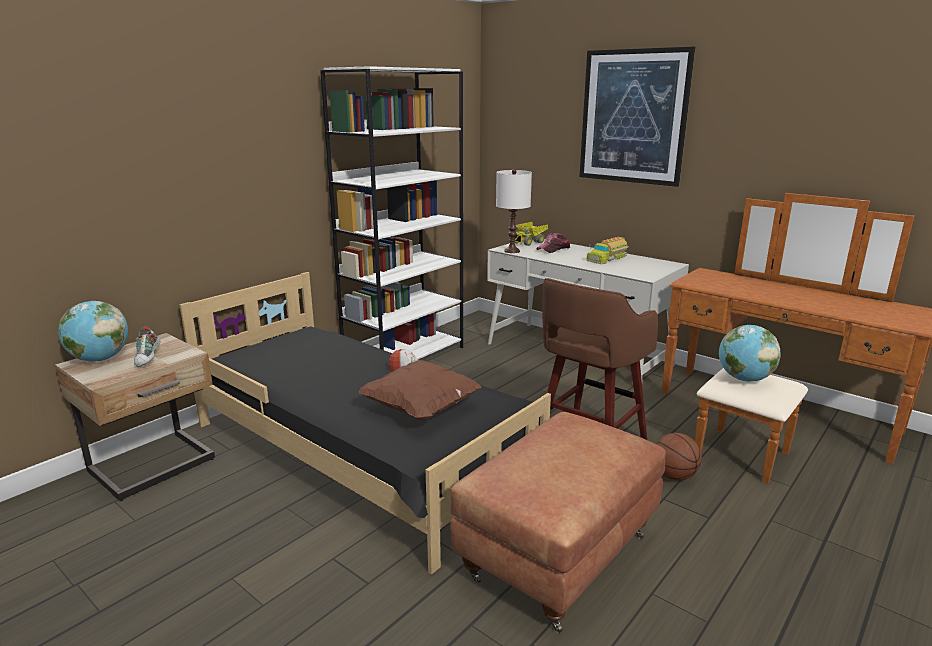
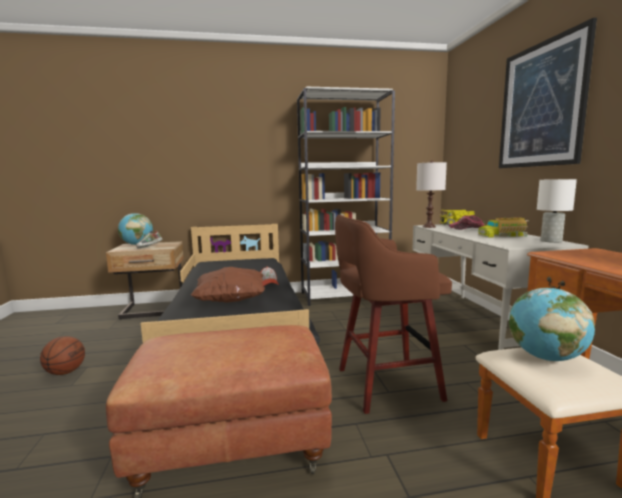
camera: 40 degrees right, 10 degrees down
(656, 262) = (551, 241): none -> white table lamp
(673, 476) = (428, 440): basketball -> basketball (65, 372)

